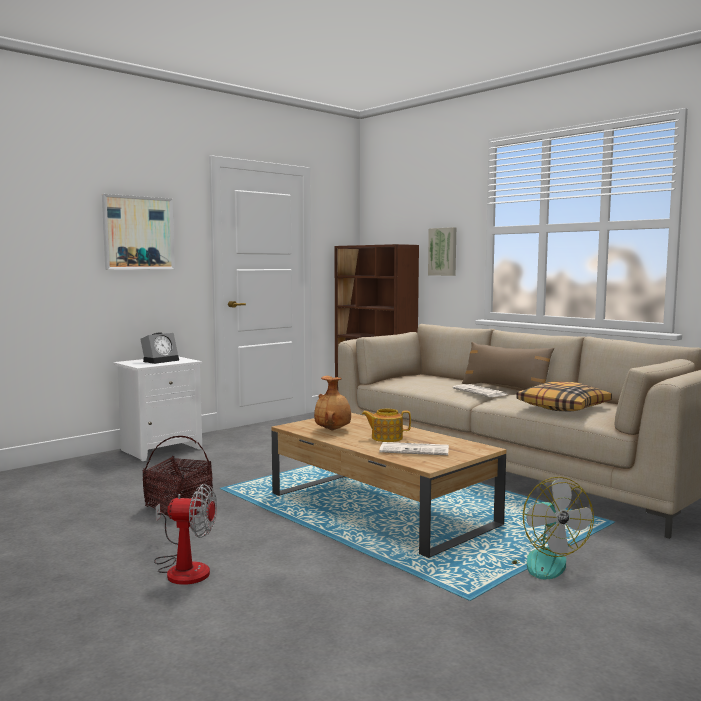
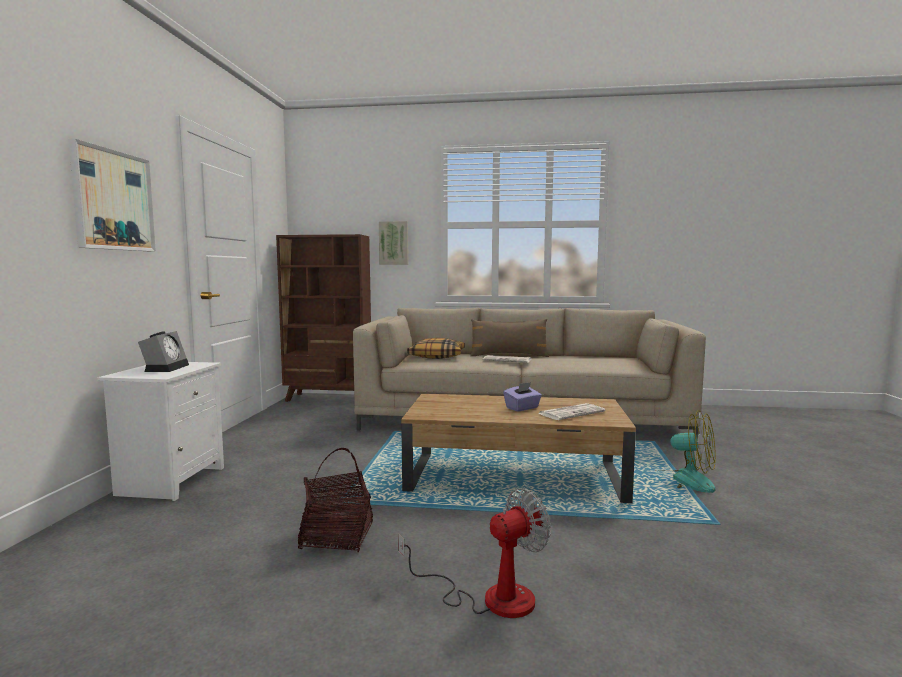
camera: 40 degrees left, 0 degrees up
(333, 430) = (464, 410): brown vase -> none
(386, 438) = (522, 408): teapot -> purple tissue box
(563, 407) = (590, 362): pillow -> pillow (437, 356)

